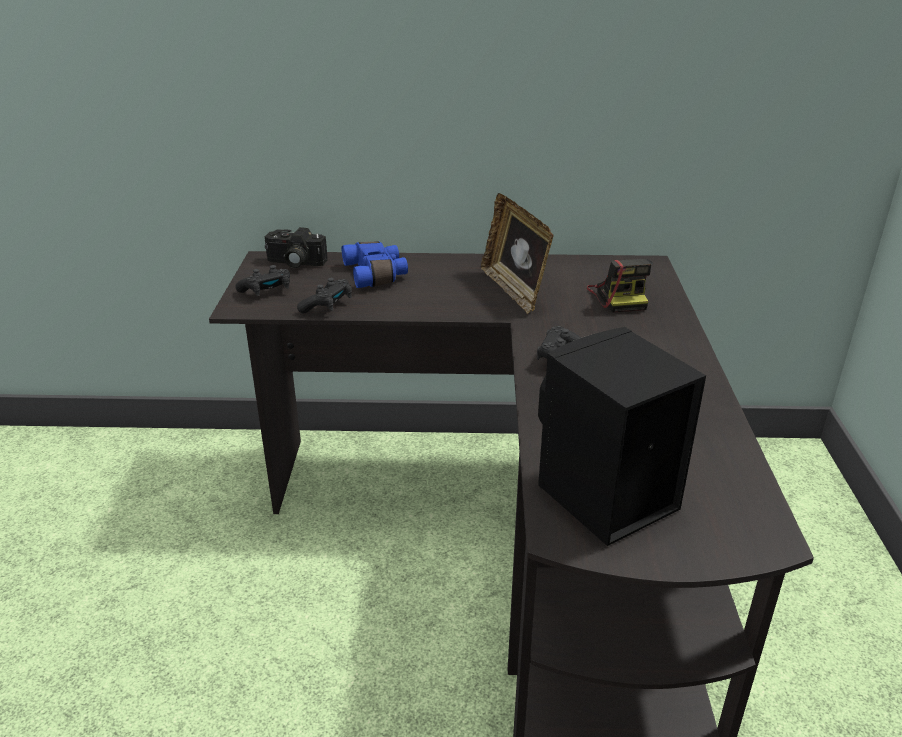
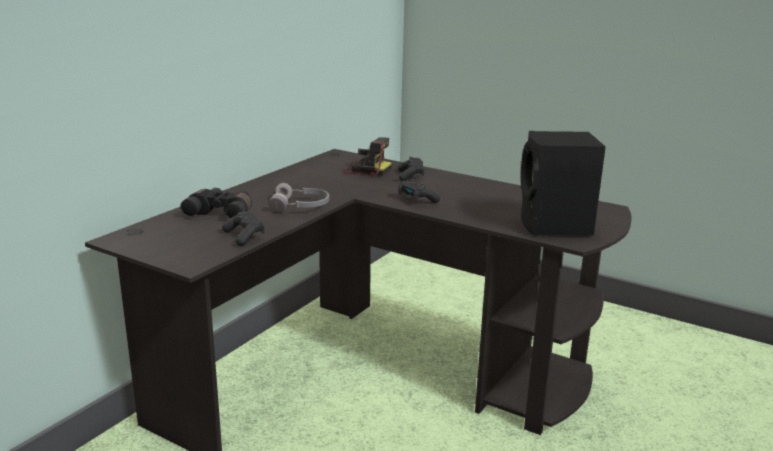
camera: 60 degrees left, 10 degrees down
(267, 291) = (181, 249): black game controller -> black game controller (410, 176)
(294, 263) = (149, 231): camera -> none
(377, 274) = (222, 213): blue binoculars -> black binoculars
(444, 303) = (300, 206): none -> grey headphones
(514, 290) = (315, 187): picture frame -> none

